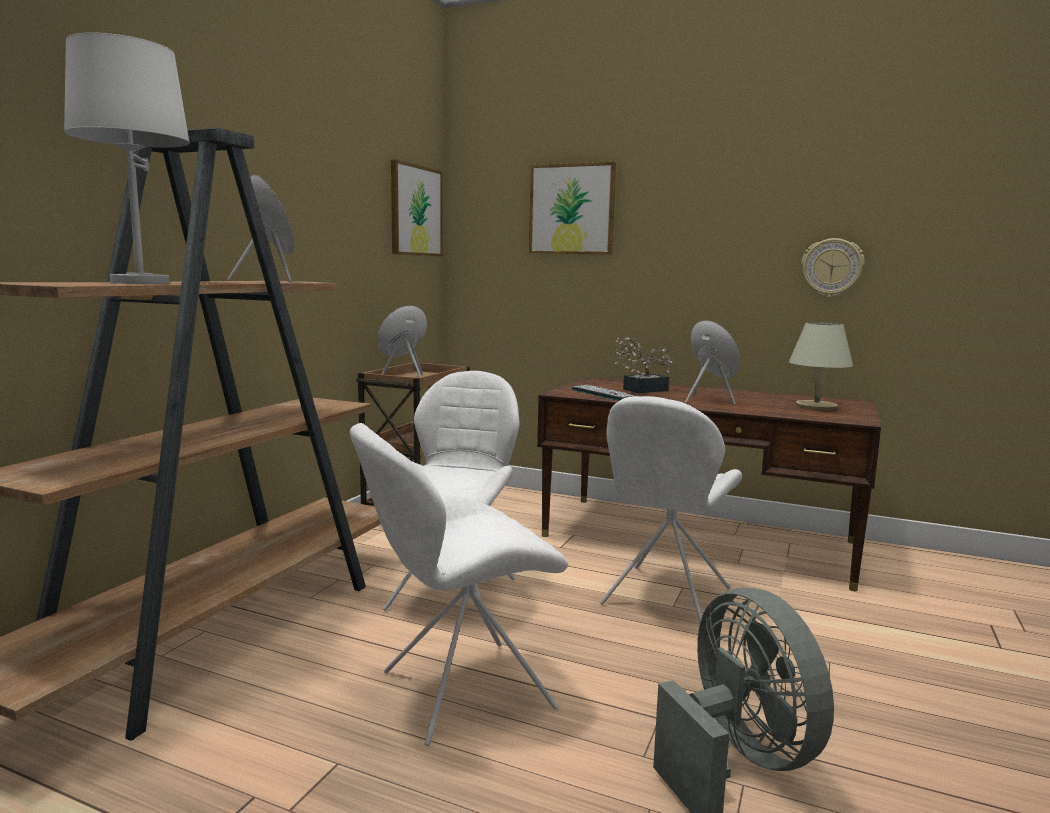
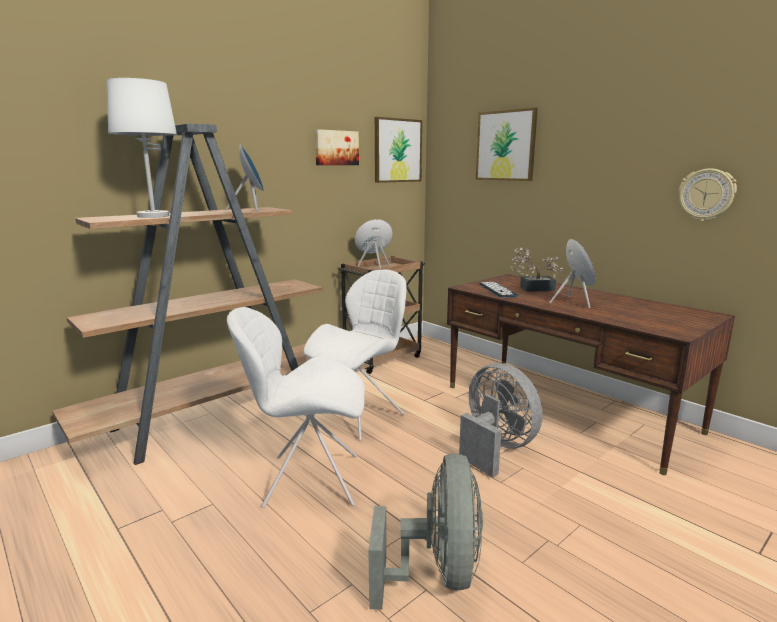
camera: 25 degrees right, 5 degrees up
(348, 199) = (336, 148): none -> picture
(664, 598) = (495, 448): white chair -> grey fan
(815, 406) = (662, 316): beige table lamp -> none

